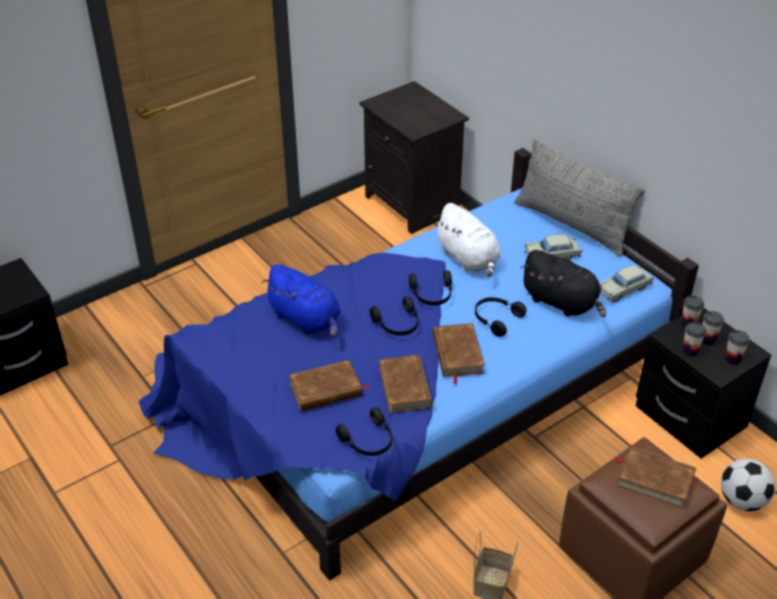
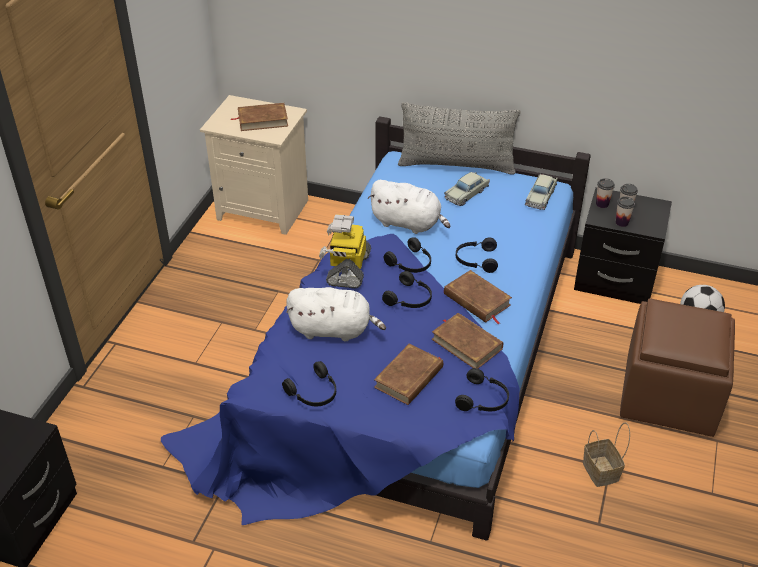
camera: 35 degrees left, 0 degrees up
(237, 362) = (314, 393): none -> black headphones
(306, 319) = (334, 330): blue plush toy -> white plush toy
(370, 274) = (347, 269): none -> toy robot
(414, 204) = (264, 209): black nightstand -> beige nightstand
(562, 302) = (509, 226): black plush toy -> none
(655, 479) = (688, 323): brown book -> brown book (262, 120)
(732, 359) = (652, 215): cup -> none

